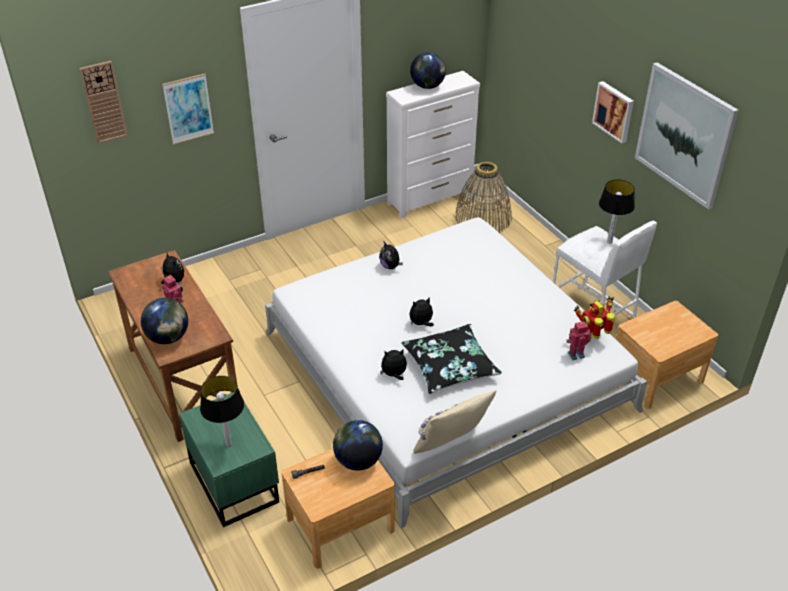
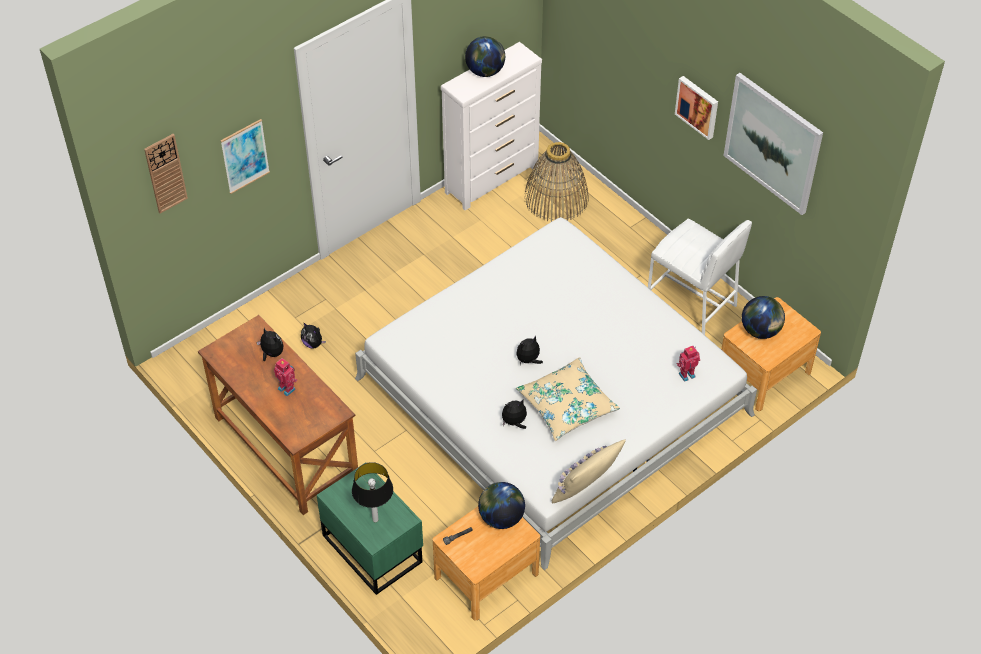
camera: 10 degrees left, 10 degrees up
(168, 338) = (290, 421): globe -> globe (760, 331)
(390, 266) = (481, 294): plush toy -> plush toy (313, 344)
(450, 366) = (567, 405): black pillow -> beige pillow
(592, 338) = (700, 354): toy robot -> none
(610, 241) = (705, 239): table lamp -> none

